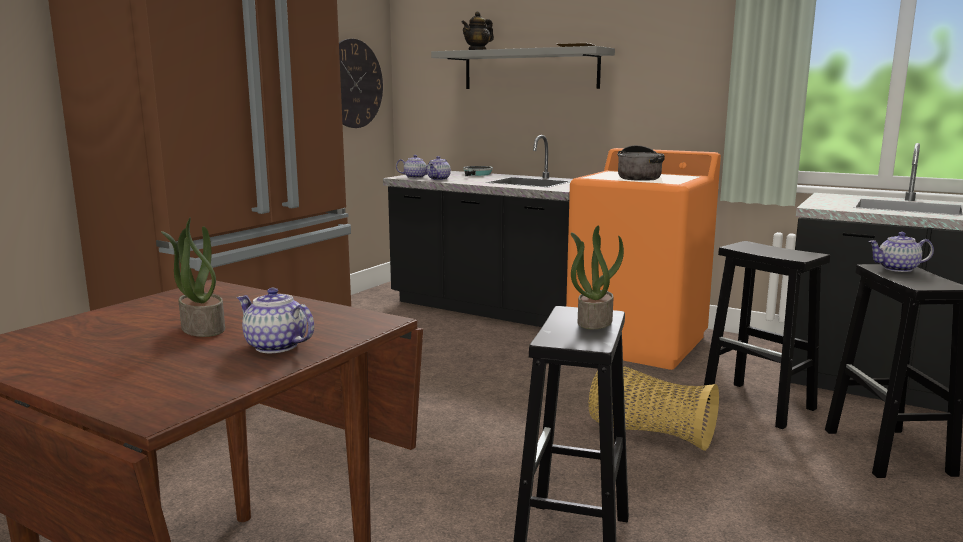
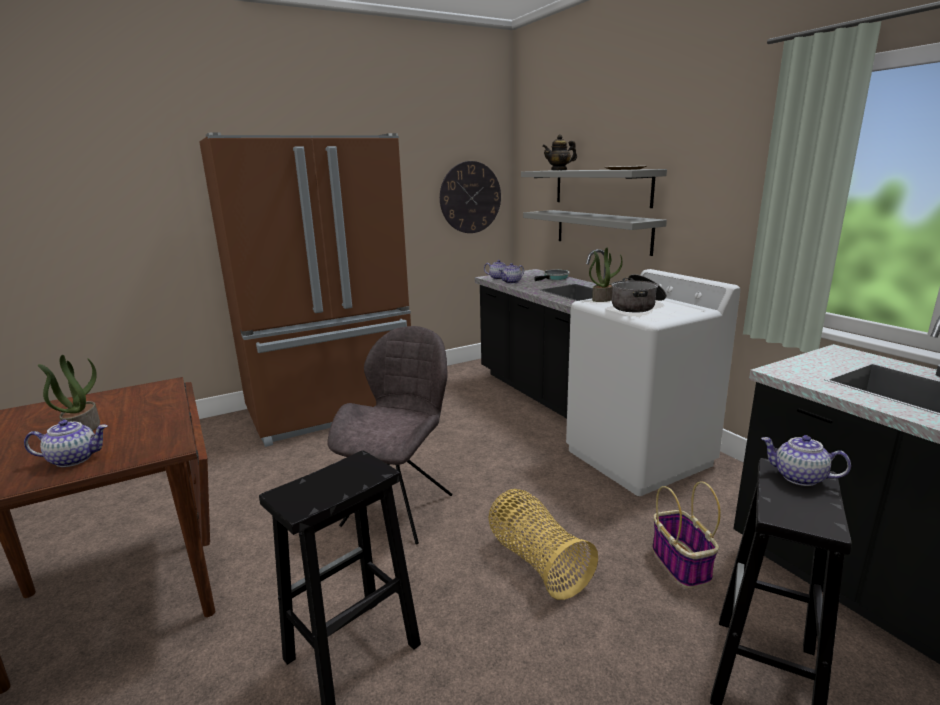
camera: 30 degrees right, 5 degrees up
(275, 346) = (74, 459): teapot -> teapot turned 105 degrees clockwise
(460, 428) = (400, 507): none -> grey chair
(533, 117) = (602, 231): none -> grey shelf
(594, 321) = (352, 478): potted plant -> potted plant (603, 299)
(638, 343) = (639, 458): orange washing machine -> white washing machine
(760, 405) = (681, 564): black stool -> basket

